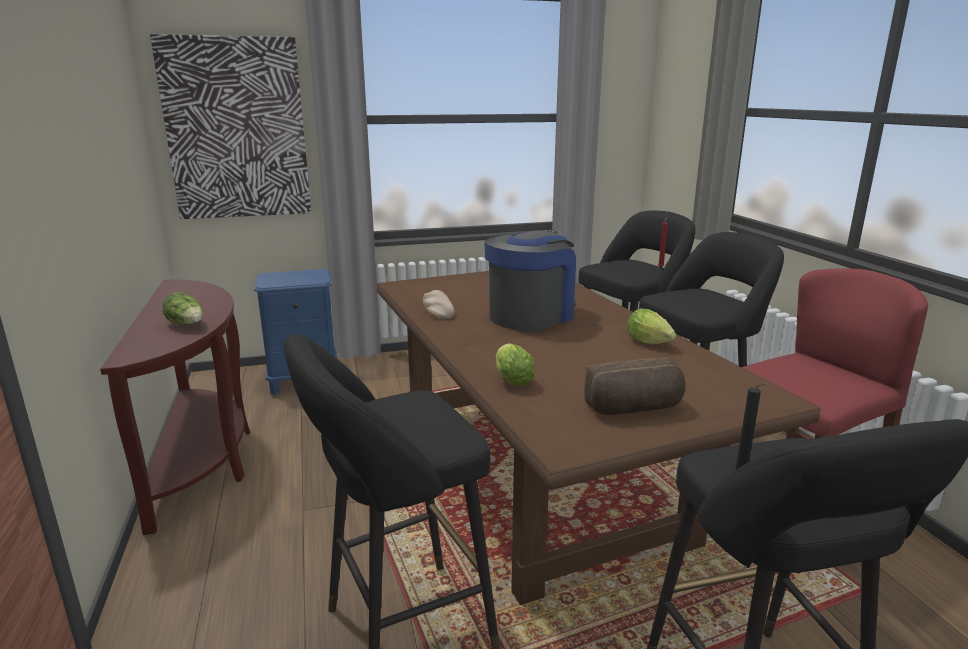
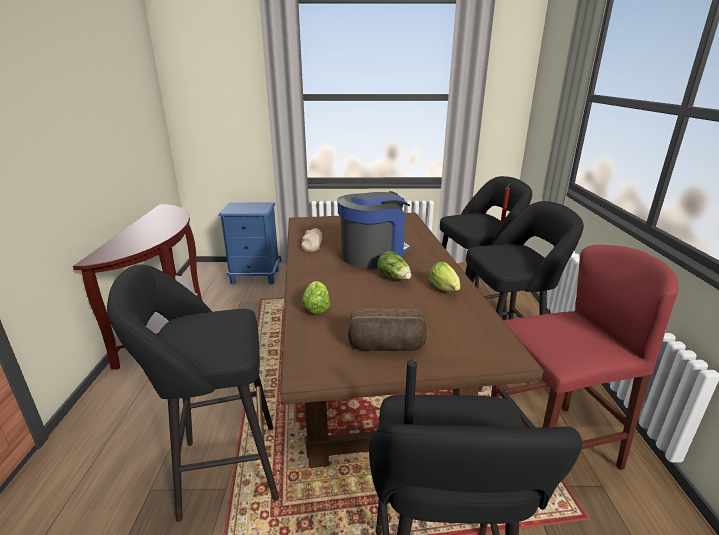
camera: 15 degrees right, 5 degrees up
(187, 324) = (146, 239): lettuce -> lettuce (394, 277)
(236, 129) = (218, 103): picture -> none

